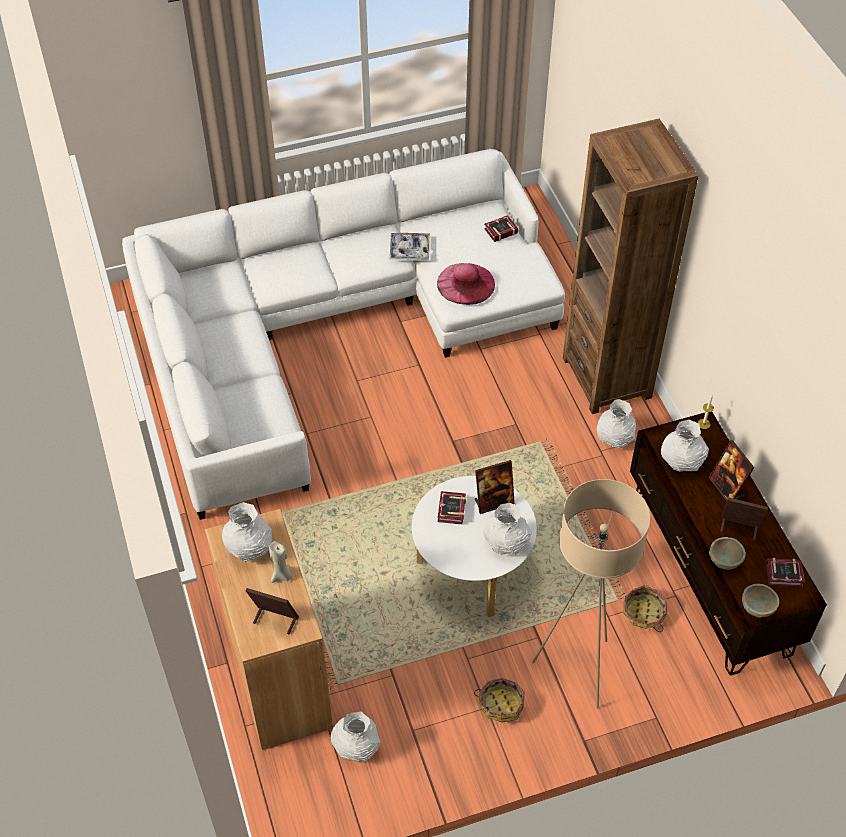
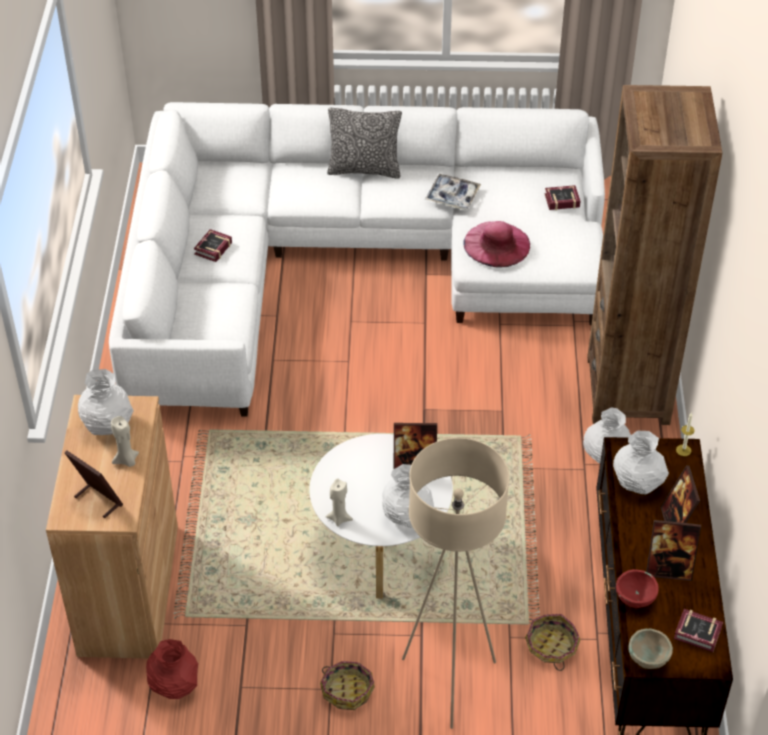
camera: 20 degrees right, 5 degrees down
(324, 245) = (364, 169): none -> pillow
(356, 746) = (174, 684): white vase -> red vase
(450, 511) = (363, 465): book -> book (211, 249)
(452, 563) = (339, 518): none -> beige candle
(724, 561) = (635, 599): beige bowl -> red bowl
(738, 528) = (668, 570): picture frame -> picture frame turned 150 degrees clockwise

